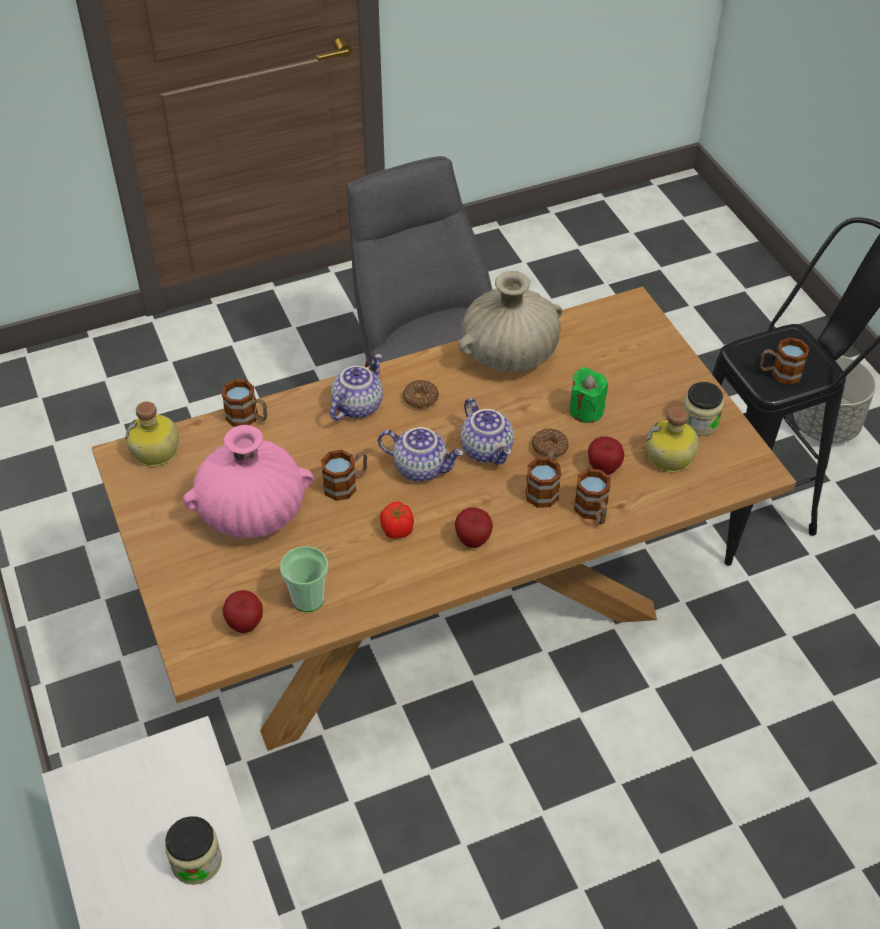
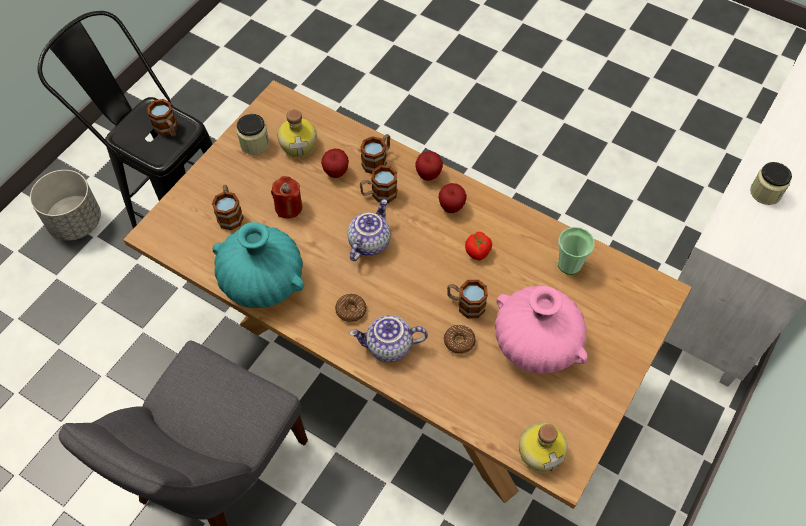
camera: 125 degrees left, 10 degrees up
(245, 624) = (616, 285): apple -> apple (428, 175)
(248, 418) = (458, 412): mug -> mug (230, 214)
(421, 467) = (415, 270): teapot -> none
(510, 355) = (262, 281): beige vase -> turquoise vase
(549, 448) = (340, 209): donut -> donut (459, 341)
(586, 410) = (288, 207): green candle -> red candle

